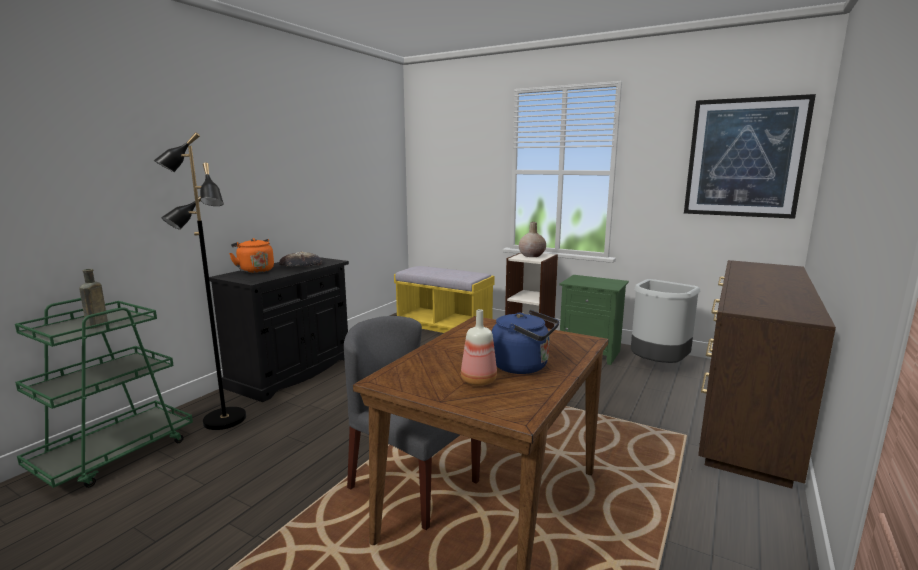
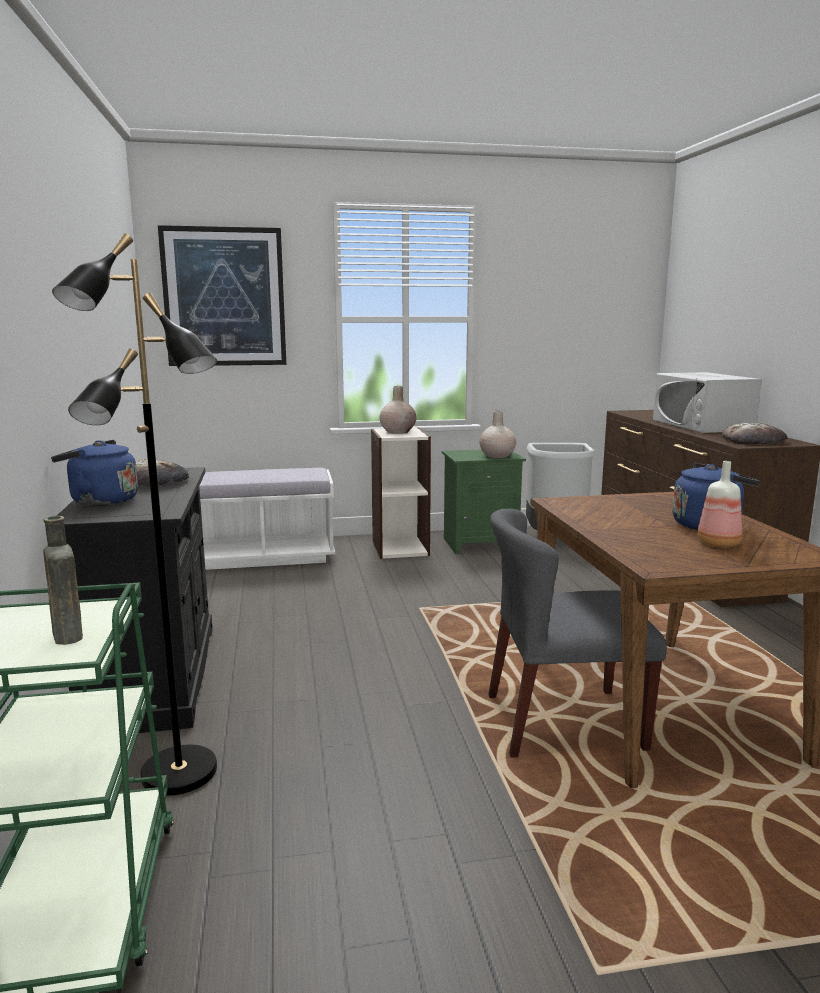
camera: 40 degrees left, 0 degrees up
(255, 270) = (100, 501): orange kettle -> blue kettle
(444, 326) = (264, 557): yellow bench -> white bench
(601, 284) = (496, 456): none -> beige vase
(744, 158) = (603, 302): picture -> picture (224, 297)
(766, 308) = (753, 440): none -> bread
(772, 285) = (701, 425): none -> white microwave

